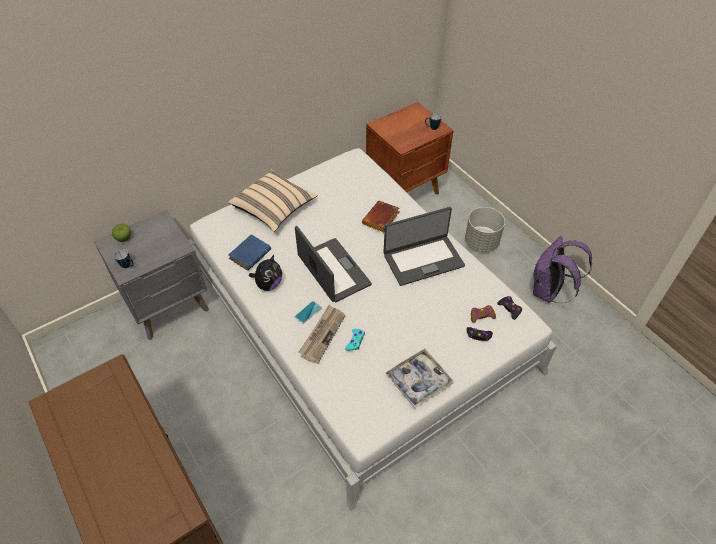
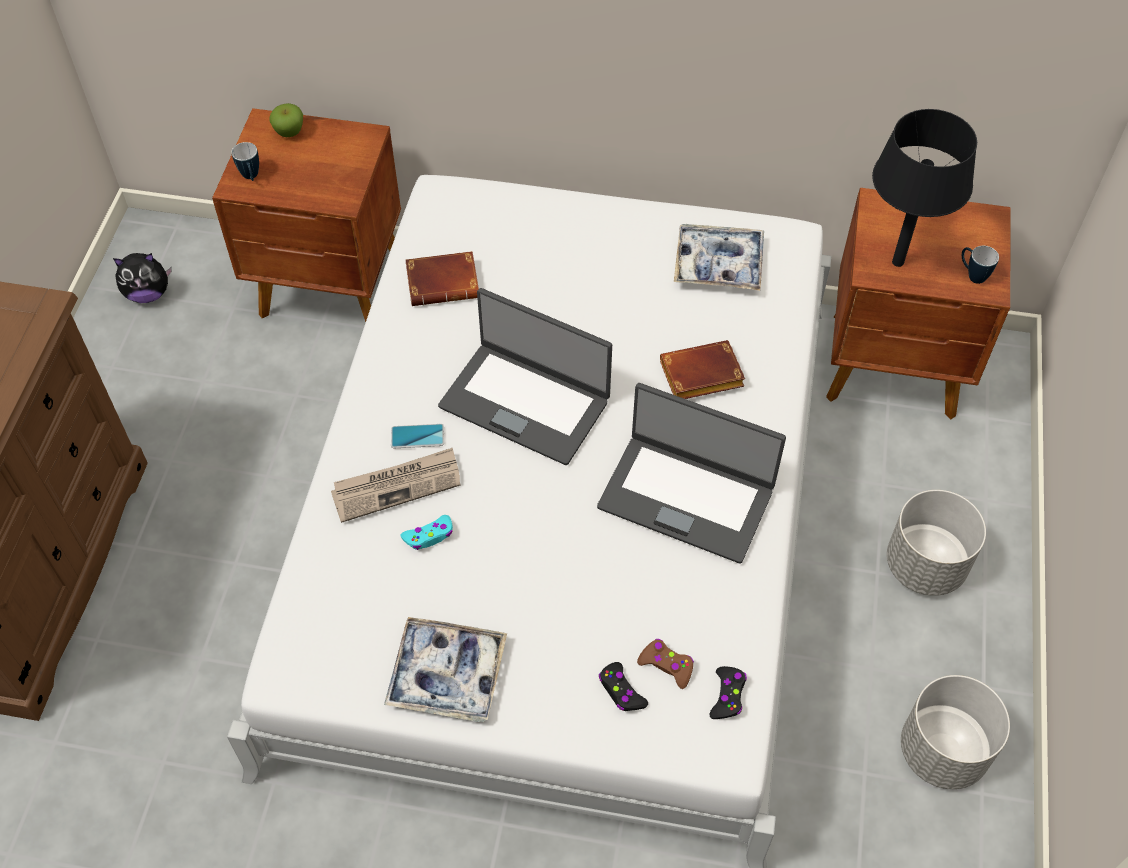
camera: 45 degrees right, 5 degrees up
(169, 306) = (333, 287): grey nightstand -> brown nightstand
(250, 254) = (444, 282): blue book -> brown book
(268, 284) = (416, 349): plush toy -> plush toy (148, 293)
(274, 208) = (560, 235): beige pillow -> none
(333, 271) = (525, 402): laptop -> laptop turned 105 degrees clockwise
(343, 180) = (718, 264): none -> tray
(406, 138) = (898, 262): none -> black table lamp
(548, 292) = (942, 752): purple backpack -> grey planter

